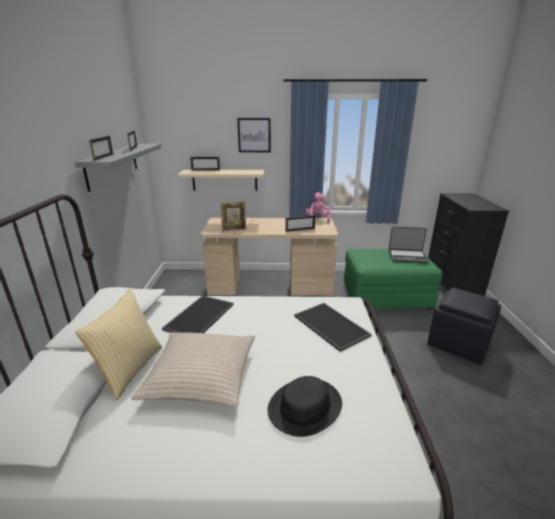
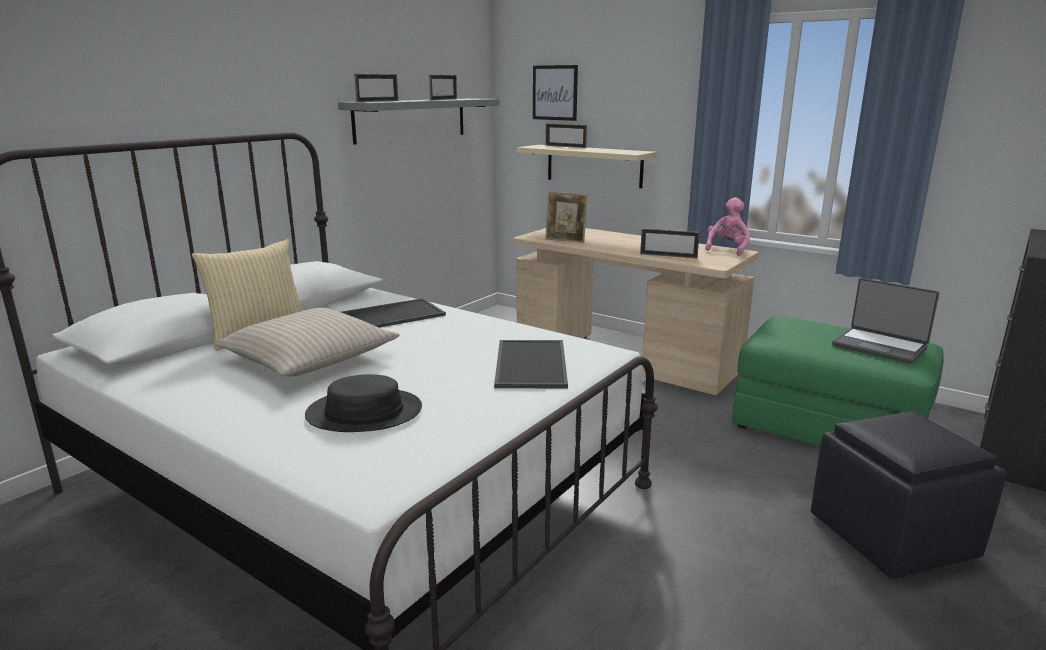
camera: 35 degrees right, 5 degrees down
(254, 135) = (645, 90): picture -> picture (555, 92)

